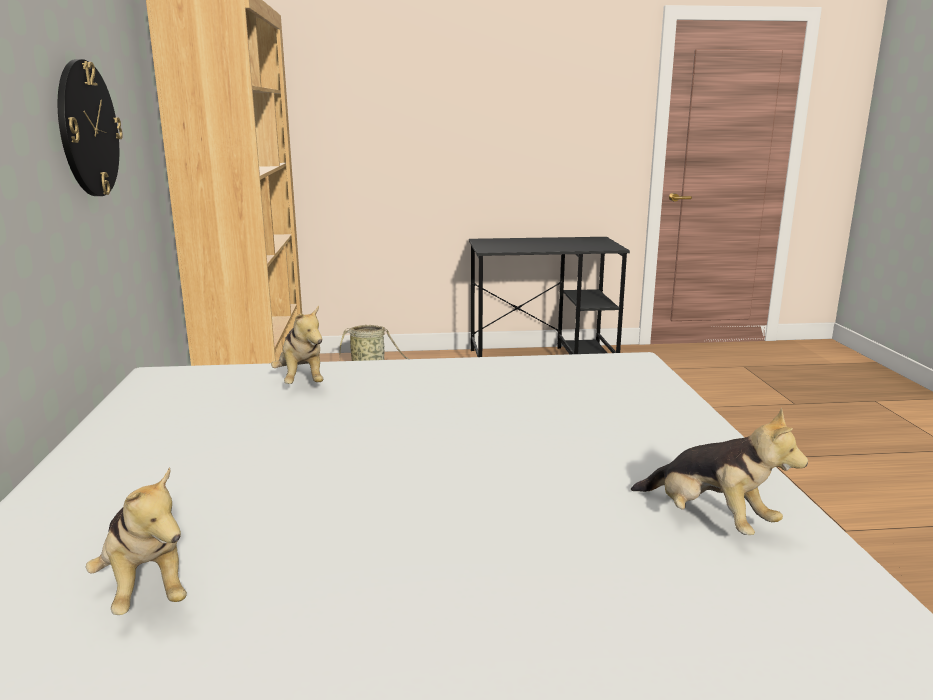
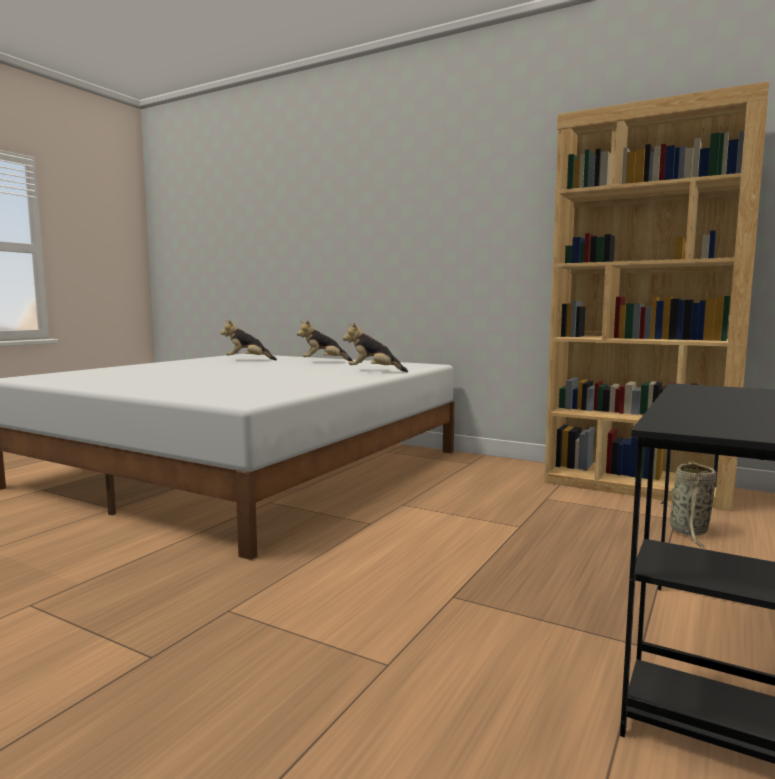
camera: 125 degrees right, 10 degrees down
(87, 129) = (465, 236): wall clock -> none
(709, 520) = (109, 380): plush toy -> plush toy (323, 362)

